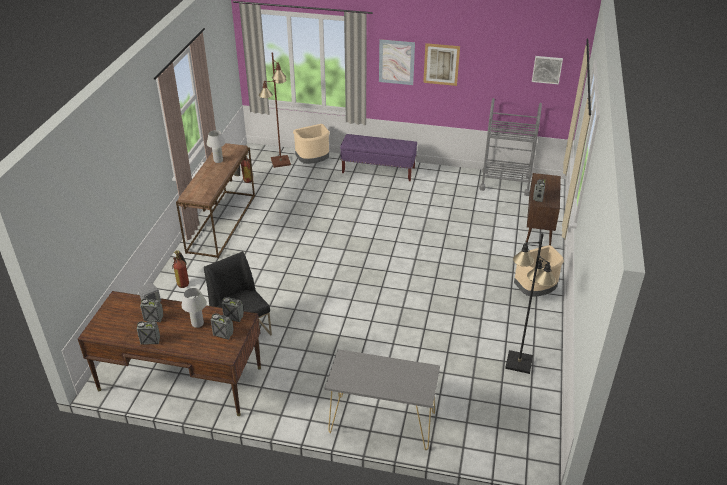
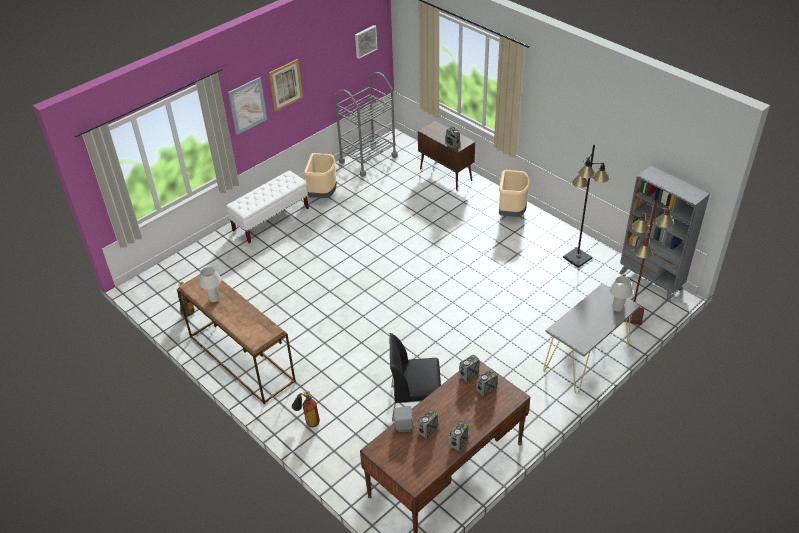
camera: 55 degrees left, 5 degrees up
(197, 323) = (459, 402): white table lamp -> white table lamp (617, 308)
(280, 162) = (182, 276): brown floor lamp -> brown floor lamp (631, 315)
(313, 163) = (210, 255): beige trash can -> beige trash can (323, 194)
(378, 170) = (271, 219): purple bench -> white bench
(542, 434) = (650, 281): none -> grey bookcase

